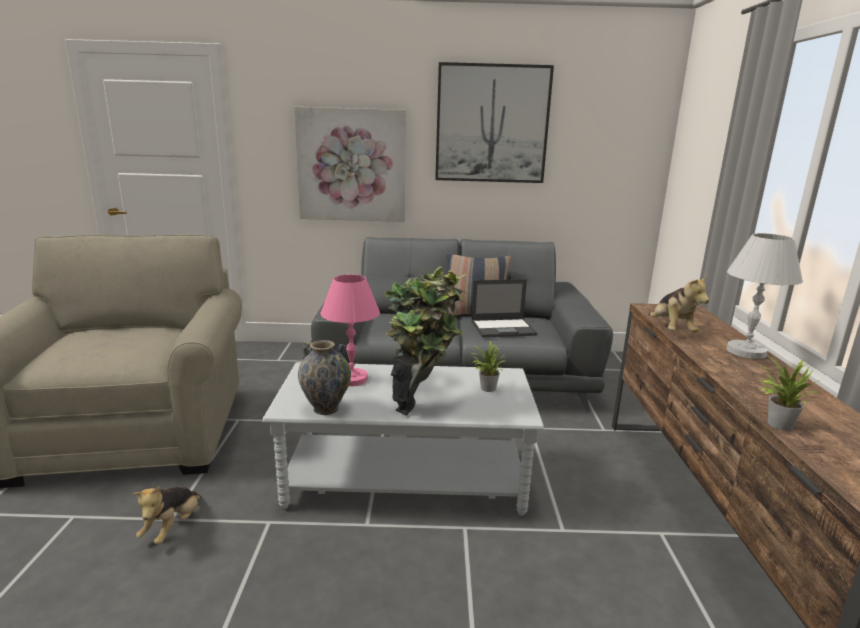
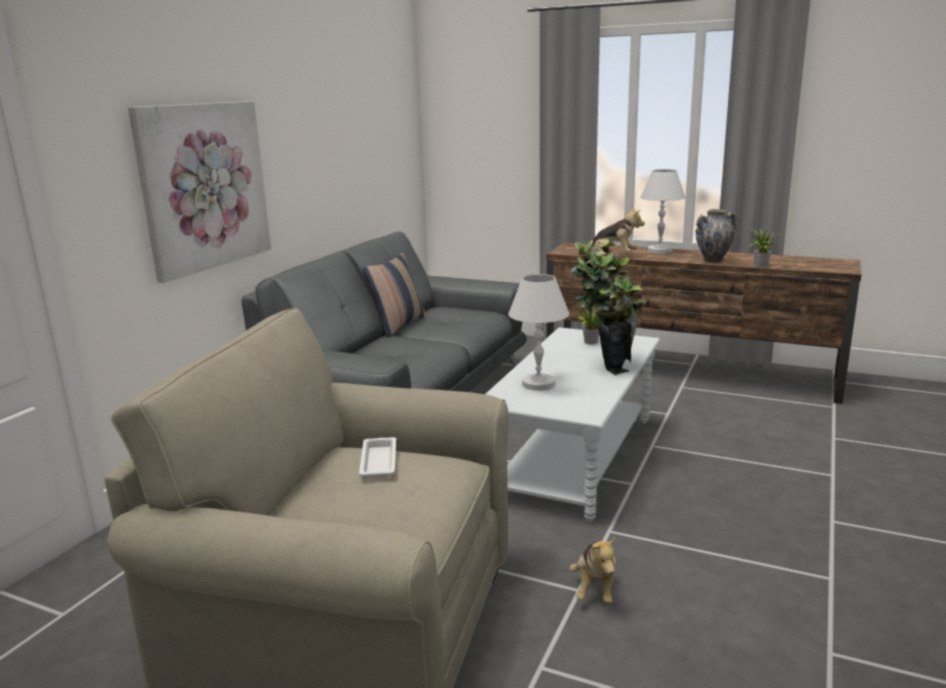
camera: 65 degrees left, 0 degrees up
(144, 339) = (379, 461): none -> white tray
(172, 527) = (595, 588): plush toy -> plush toy turned 60 degrees clockwise
(325, 409) = (597, 398): vase -> vase (712, 260)
(352, 378) = (538, 384): pink table lamp -> white table lamp
(492, 124) = (318, 112): picture -> none
(503, 328) = (451, 321): laptop -> none

